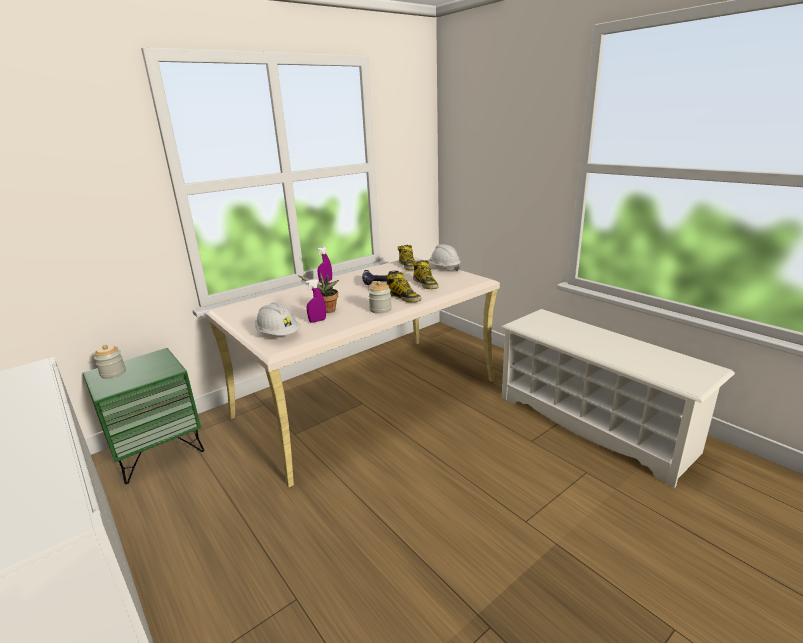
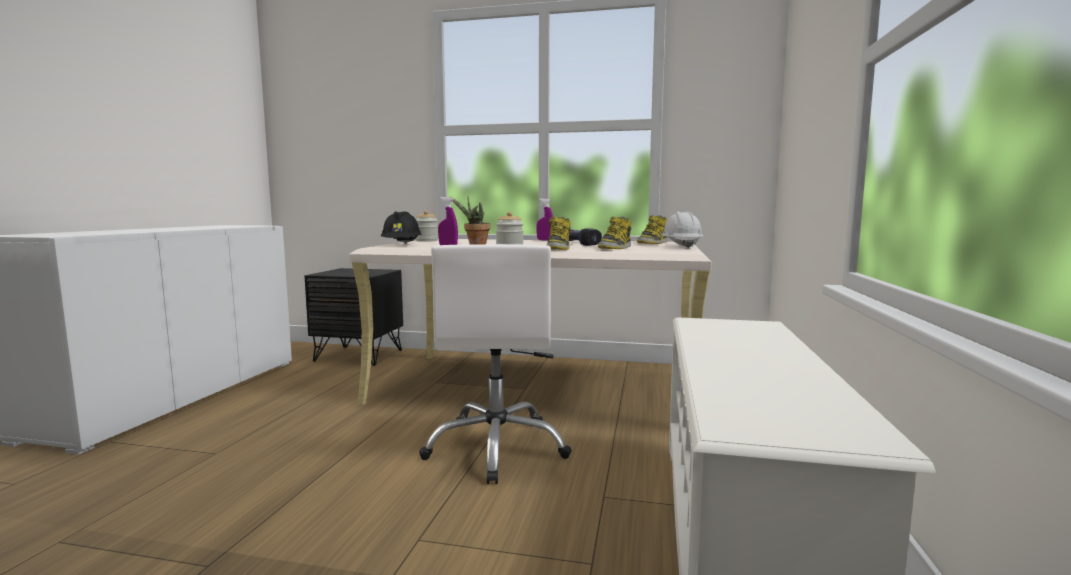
camera: 50 degrees right, 15 degrees down
(113, 373) = (346, 270): jar -> jar (426, 241)
(158, 451) = (359, 355): green nightstand -> black nightstand
(278, 335) = (401, 245): white hard hat -> black hard hat
(441, 451) = (497, 447): none -> white office chair

